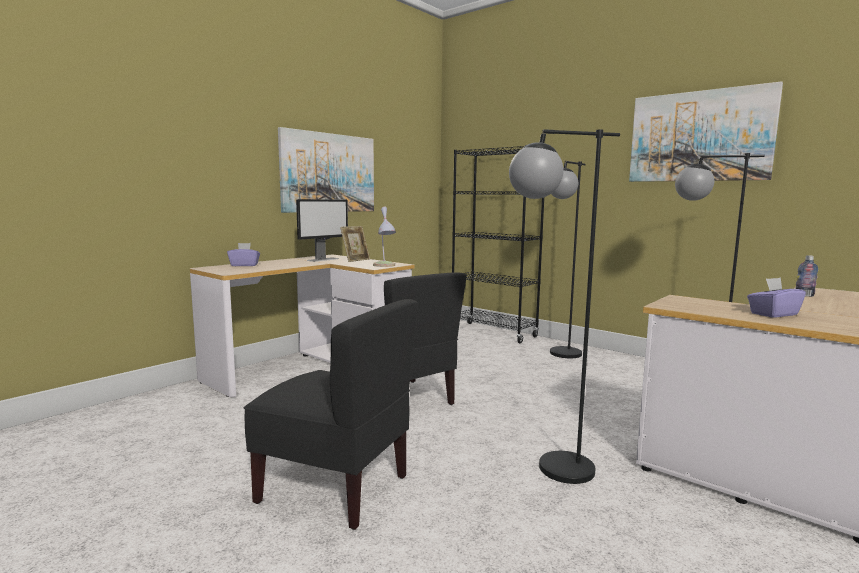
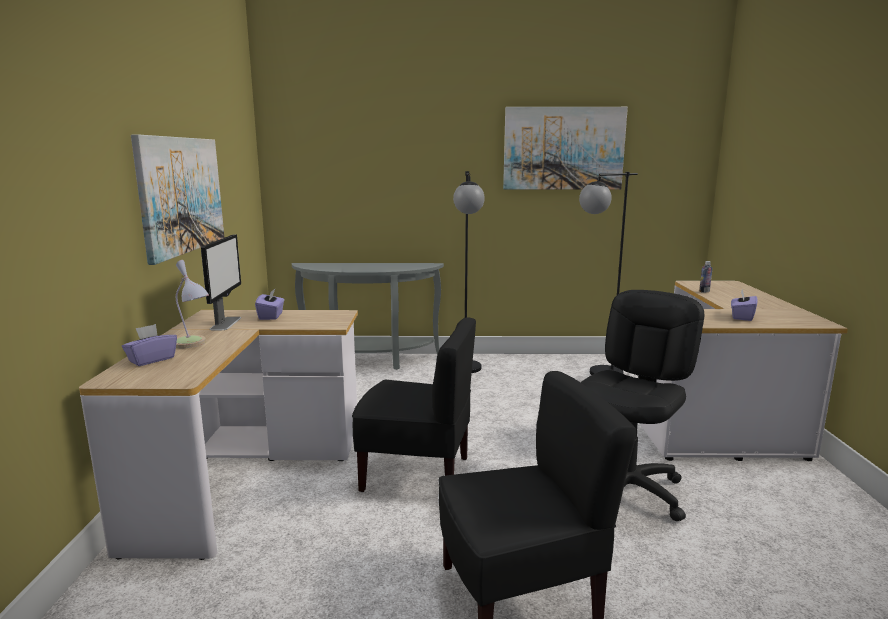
camera: 40 degrees left, 5 degrees up
(355, 260) = (271, 316): picture frame -> purple tissue box
(385, 266) = (337, 319): table lamp -> table lamp (193, 344)
(493, 333) = (368, 361): black bookcase -> grey console table
(548, 471) = (626, 491): black floor lamp -> black office chair

